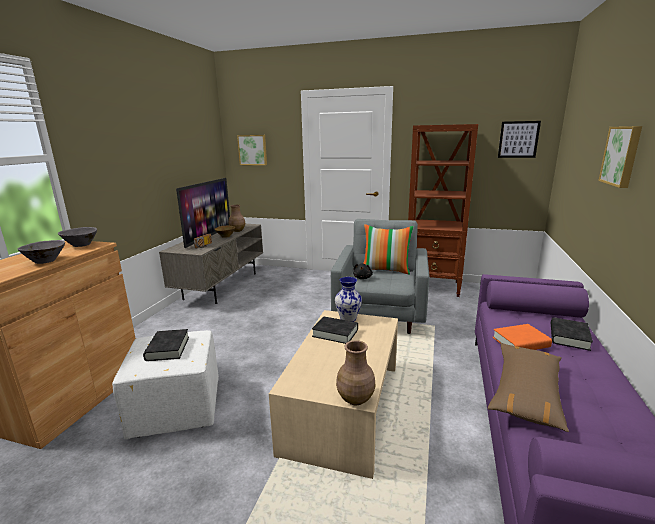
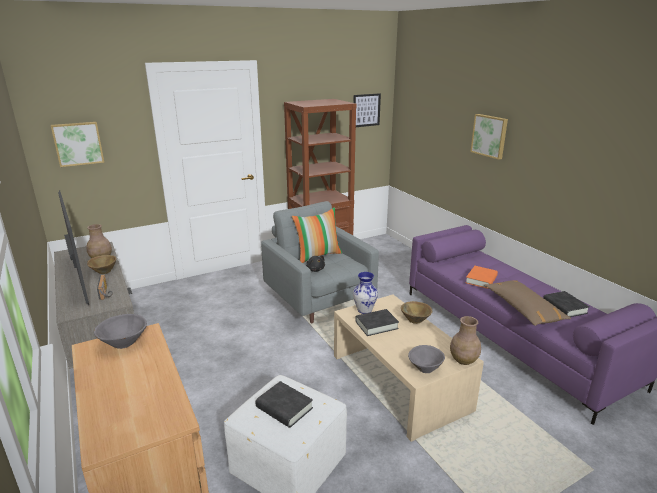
camera: 45 degrees left, 5 degrees up
(46, 261) = (156, 375): grey bowl -> grey bowl (425, 368)
(377, 345) = (415, 320): none -> brown bowl
(569, 337) = (494, 266): black book -> black book (564, 307)

